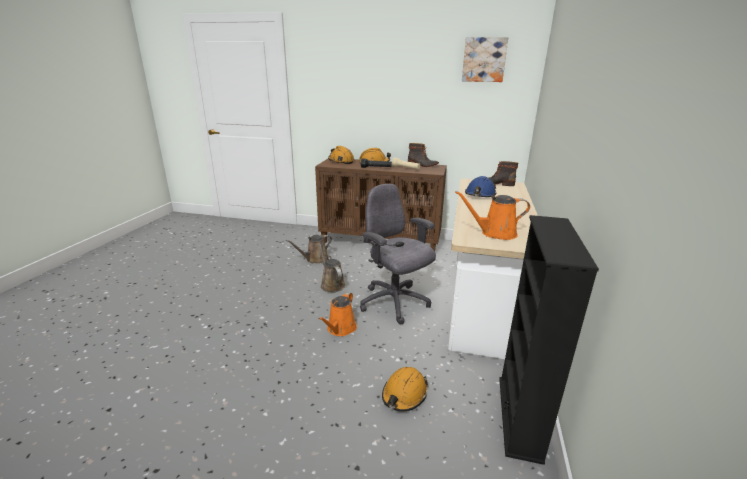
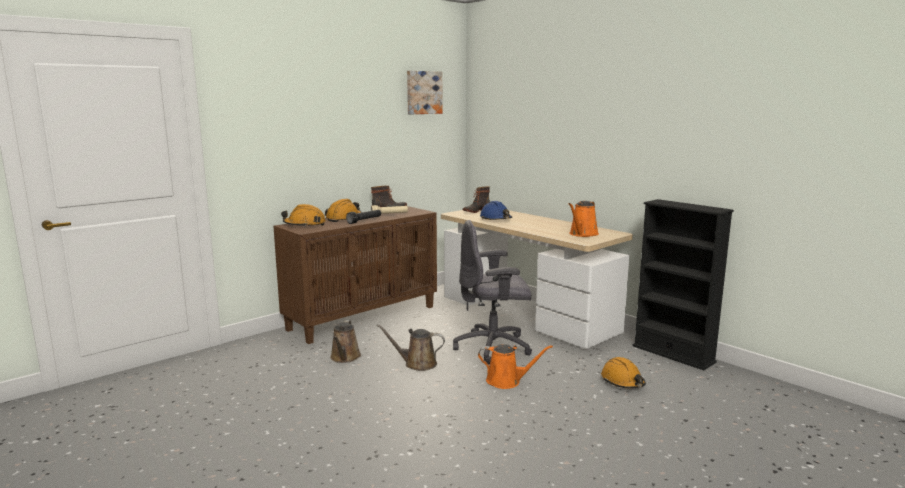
camera: 55 degrees left, 10 degrees down
(340, 329) = (506, 381): orange watering can -> orange watering can turned 45 degrees counterclockwise

